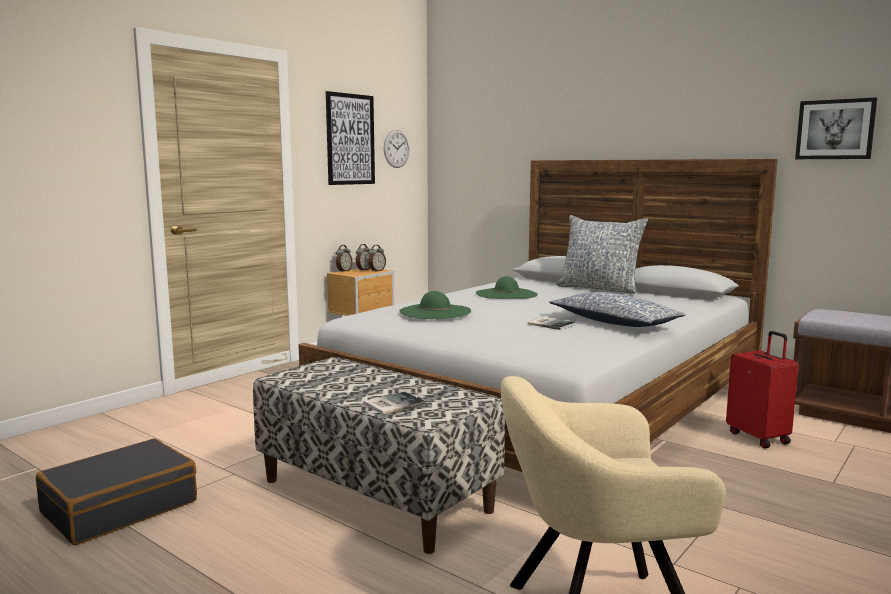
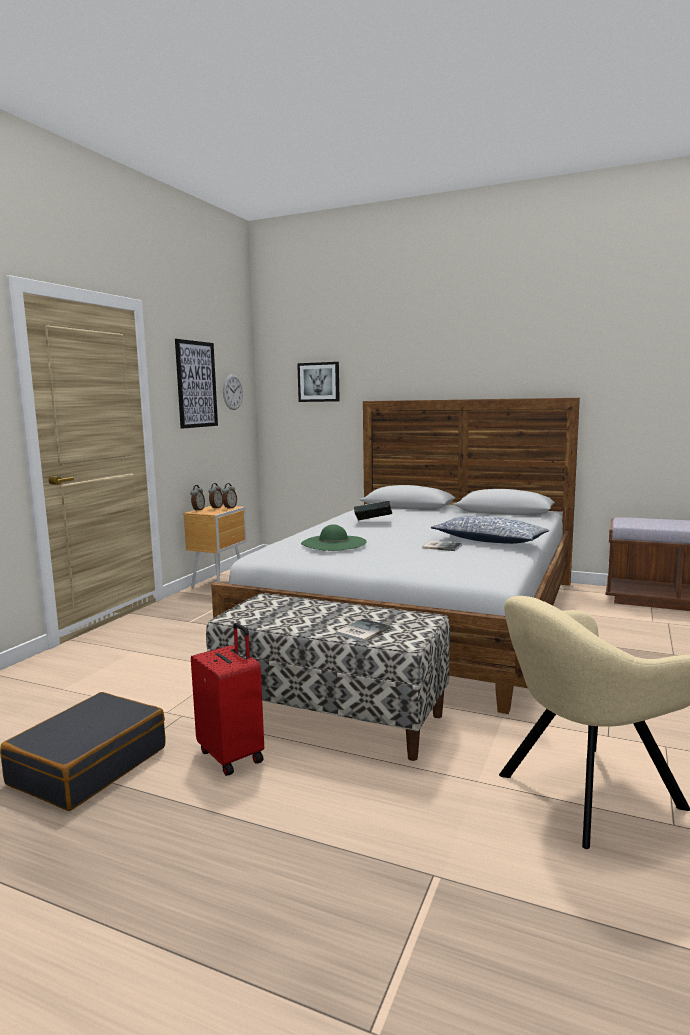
camera: 15 degrees left, 0 degrees up
(506, 294) = (373, 522): green hat -> book
(599, 288) = (443, 512): pillow -> none
(759, 437) = (599, 625): red suitcase -> red suitcase (232, 755)
(835, 129) = (623, 373): picture -> picture (319, 382)

